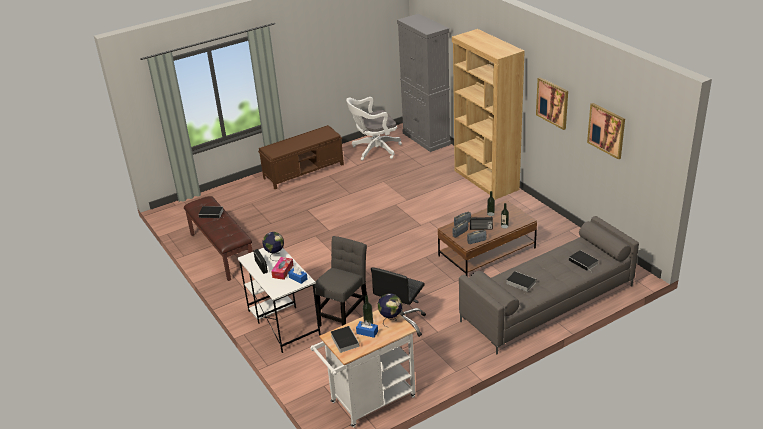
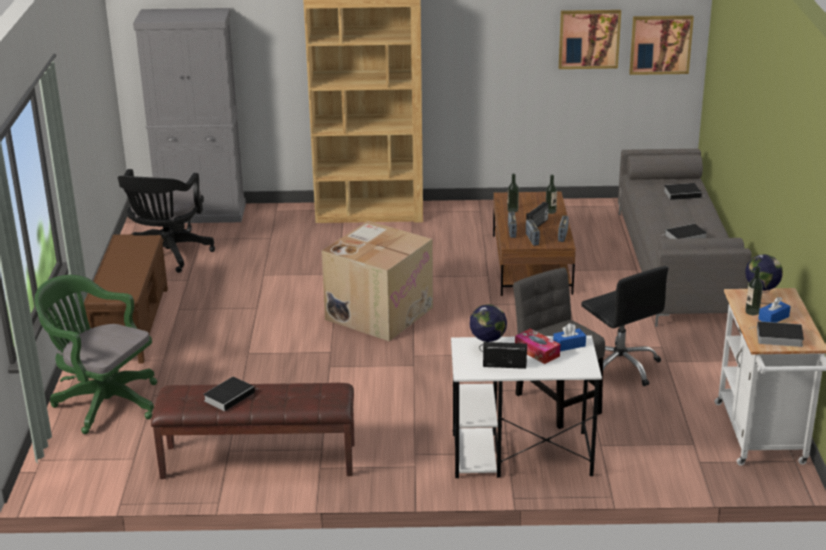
camera: 60 degrees left, 5 degrees down
(236, 195) = (103, 402): none -> green office chair
(374, 150) = (167, 256): white office chair -> black office chair
(380, 227) = (379, 312): none -> cardboard box
(552, 102) = (482, 40): picture -> picture (660, 44)

